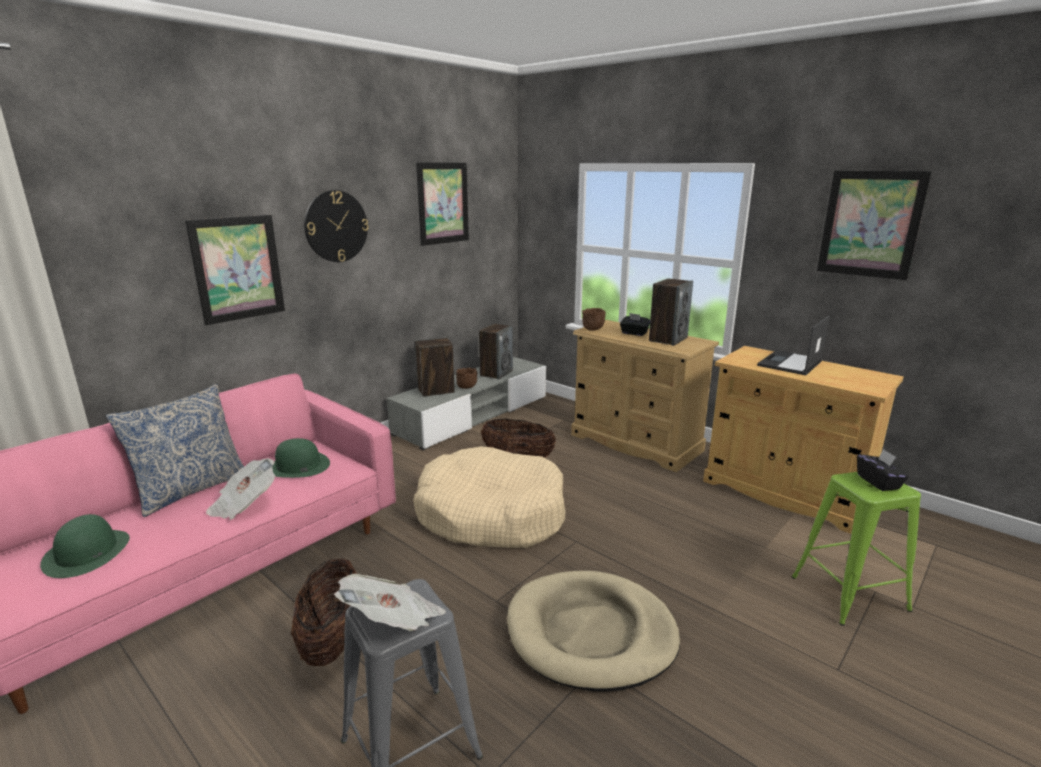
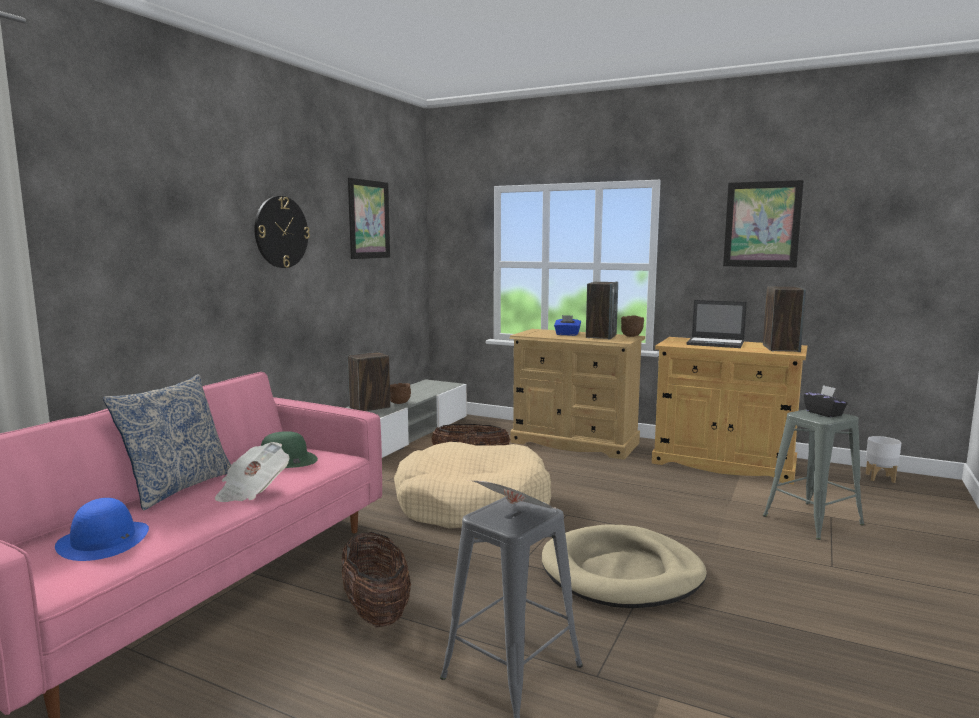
camera: 15 degrees left, 10 degrees down
(87, 553) = (103, 540): green hat -> blue hat
(238, 268) = (195, 266): picture -> none
(496, 373) = (421, 392): speaker -> speaker (780, 348)
(593, 330) = (528, 334): brown bowl -> brown bowl (632, 336)
(634, 333) = (567, 334): black tissue box -> blue tissue box
(790, 363) = (716, 343): laptop -> laptop turned 90 degrees counterclockwise
(850, 593) = (813, 520): green stool -> grey stool
(971, 540) = (880, 478): none -> white planter

